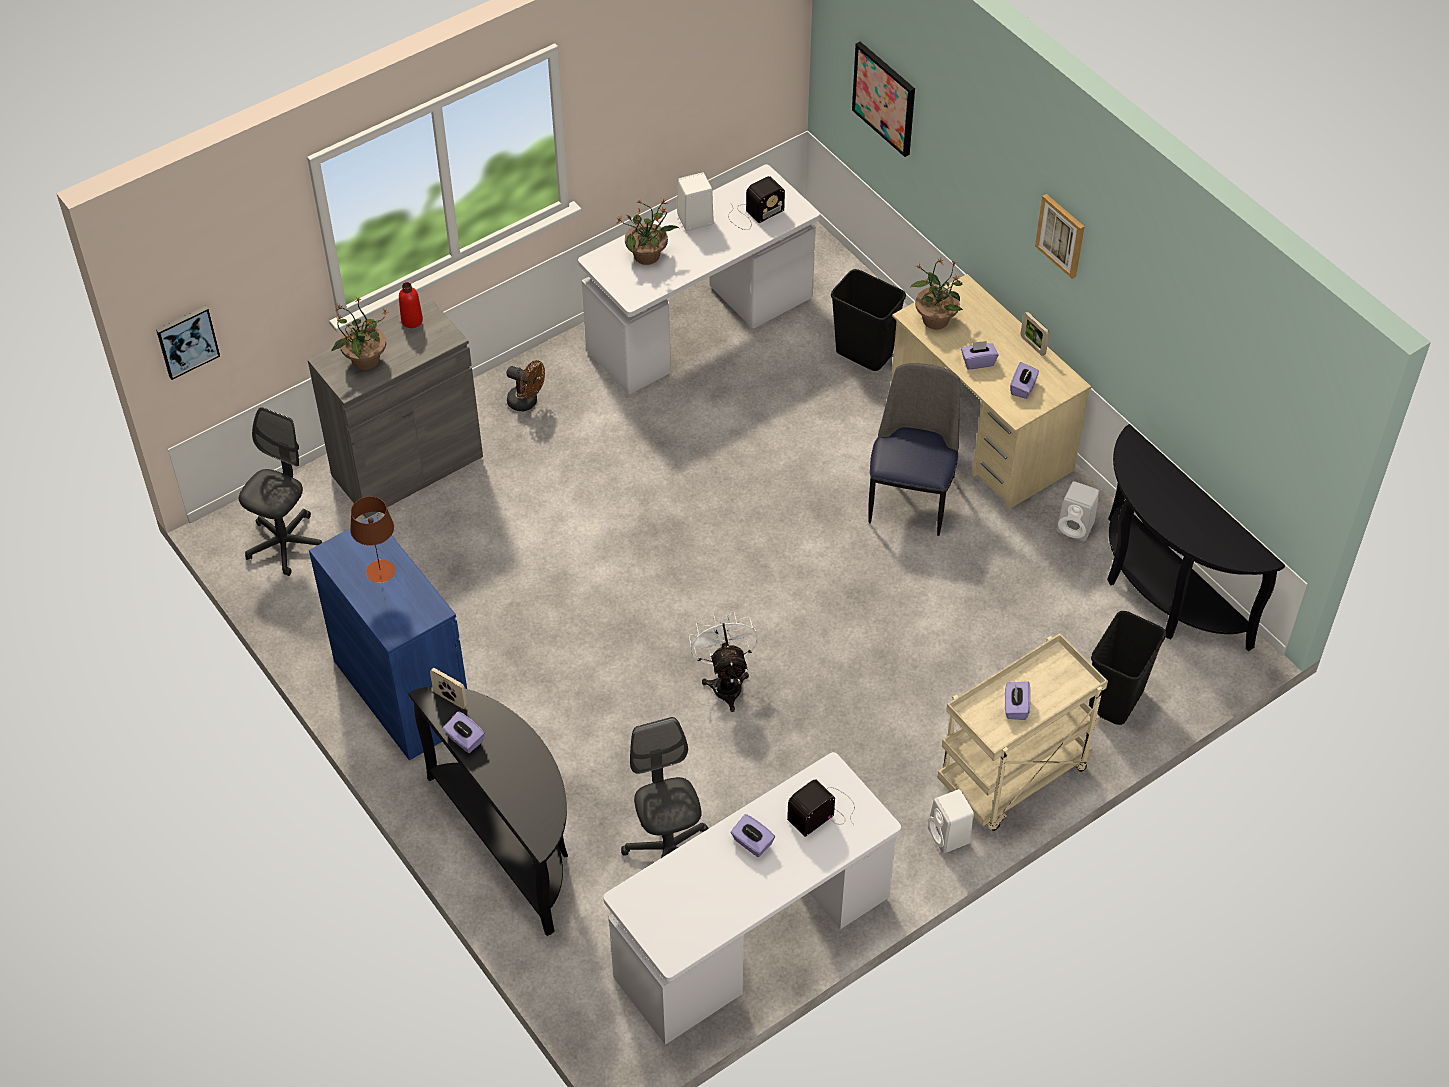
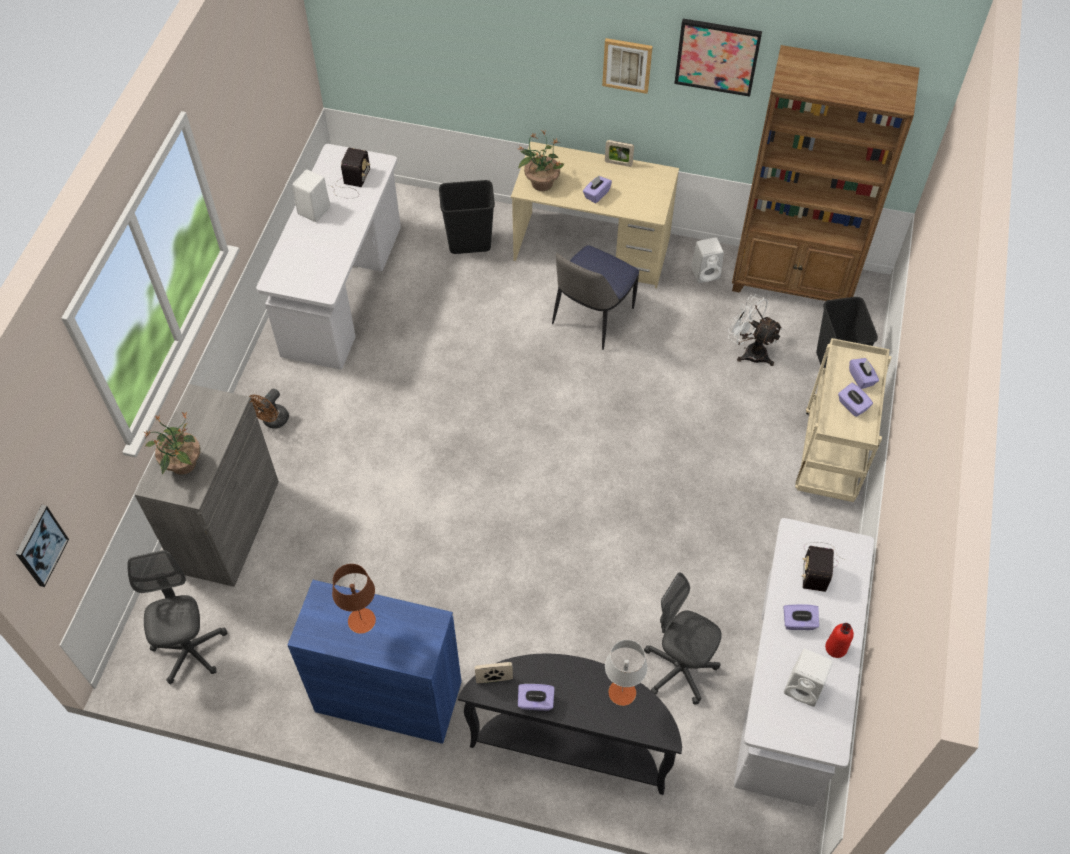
camera: 40 degrees left, 5 degrees up
(412, 320) = (190, 409): red bottle -> red bottle (836, 648)
(527, 402) = (273, 421): brown fan -> brown fan turned 135 degrees clockwise
(541, 783) = (622, 692): none -> grey table lamp
(648, 255) = (306, 255): potted plant -> none
(726, 682) = (600, 524): white fan -> white fan (750, 351)
(885, 98) = (407, 40): picture -> picture (717, 56)
(911, 497) = (591, 318): chair -> chair turned 120 degrees counterclockwise
(950, 837) = (833, 523): white speaker -> white speaker (805, 688)
(1023, 388) = (641, 194): purple tissue box -> purple tissue box (861, 378)
(1161, 594) = (793, 282): black console table -> brown bookcase

